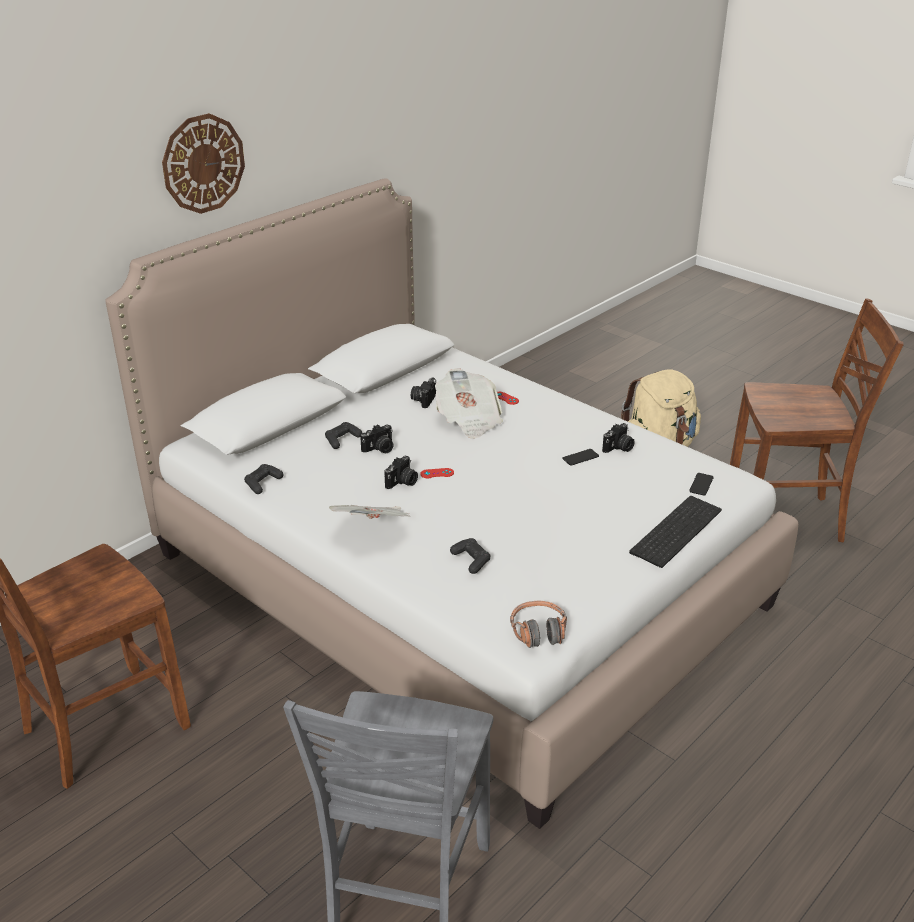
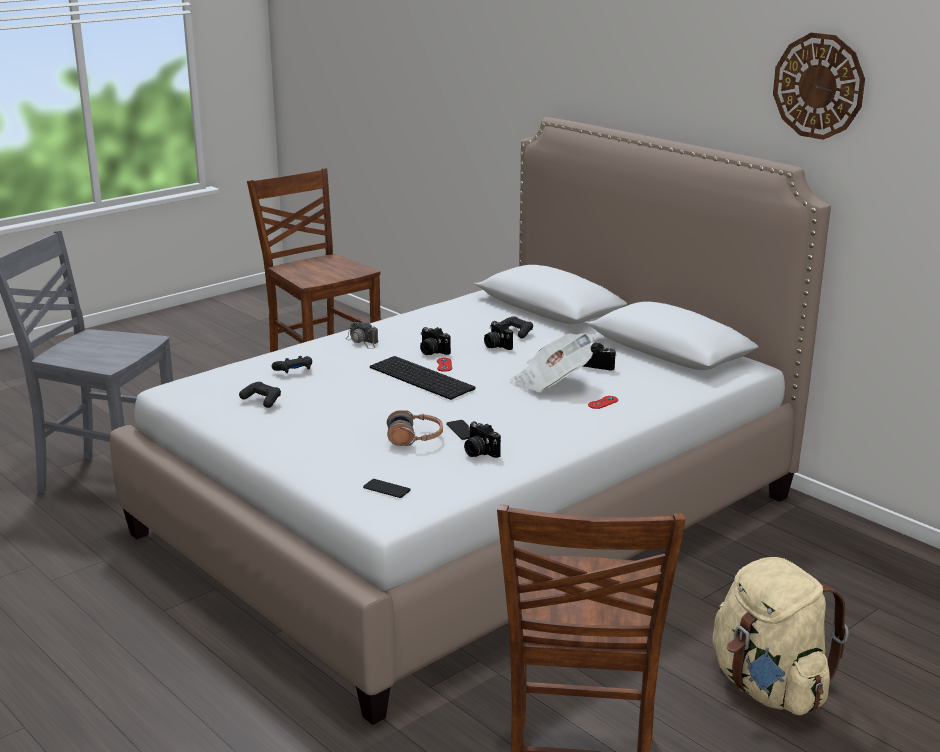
camera: 95 degrees right, 10 degrees down
(203, 163) = (634, 67): wall clock -> wall clock (818, 86)
(263, 483) = (446, 308): black game controller -> black game controller (262, 400)
(373, 528) = (362, 341): newspaper -> camera
(538, 632) = (187, 392): headphones -> headphones (415, 438)
(675, 529) = (303, 462): keyboard -> keyboard (423, 378)

